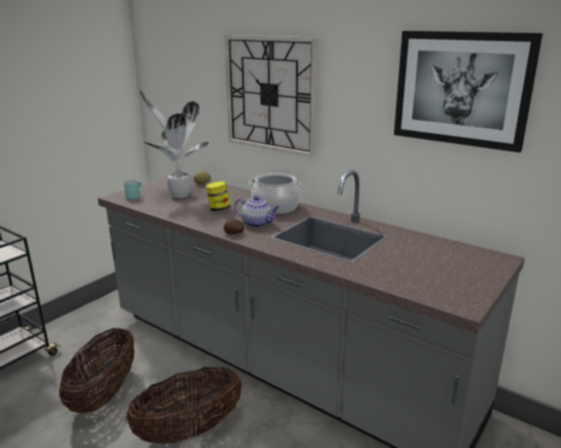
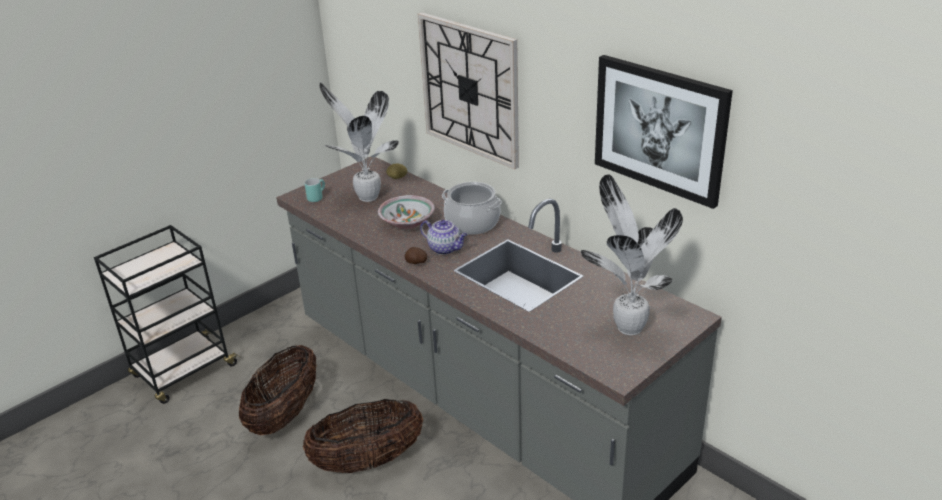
camera: 10 degrees right, 10 degrees up
(218, 209) = (407, 223): jar -> bowl
(448, 268) = (627, 326): none -> potted plant

